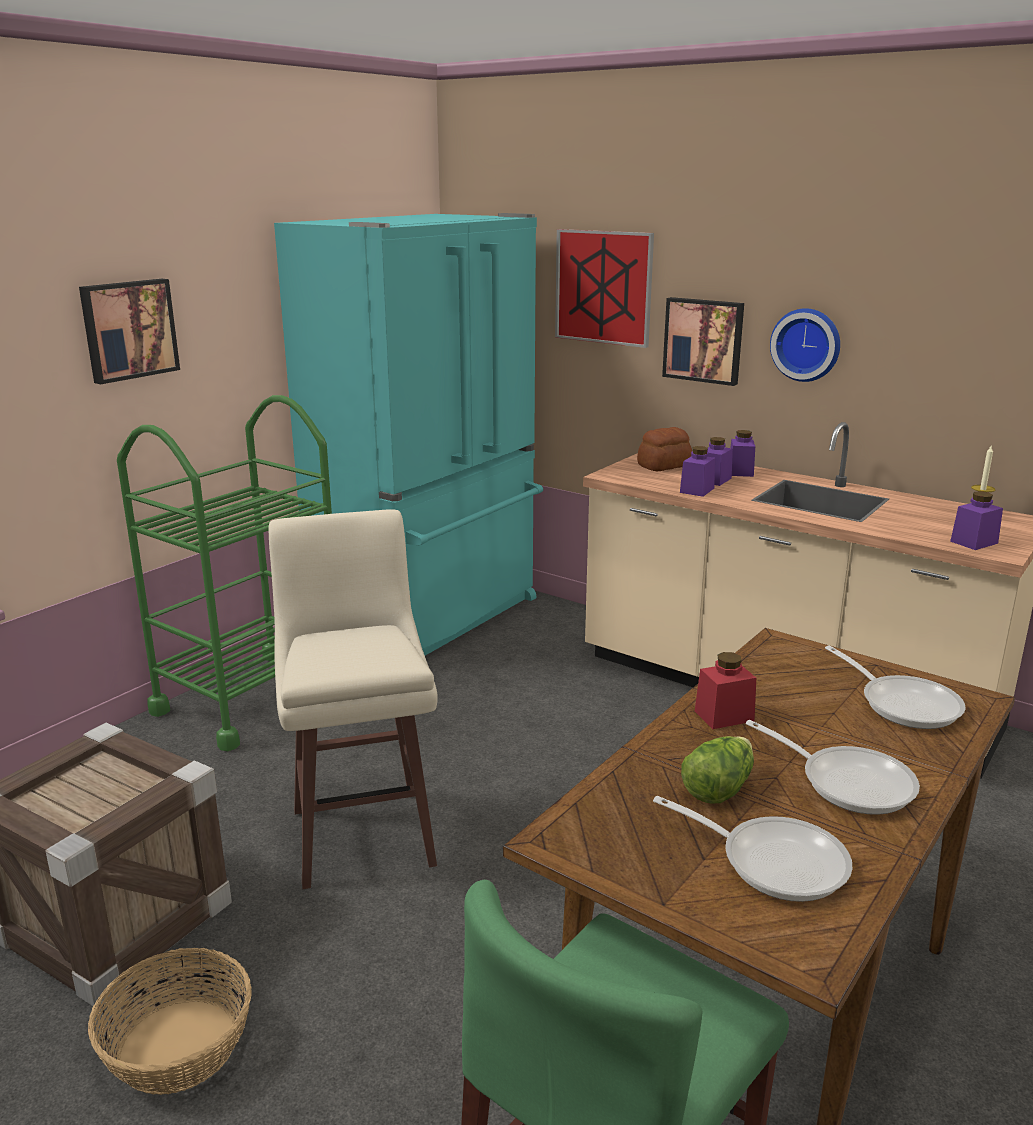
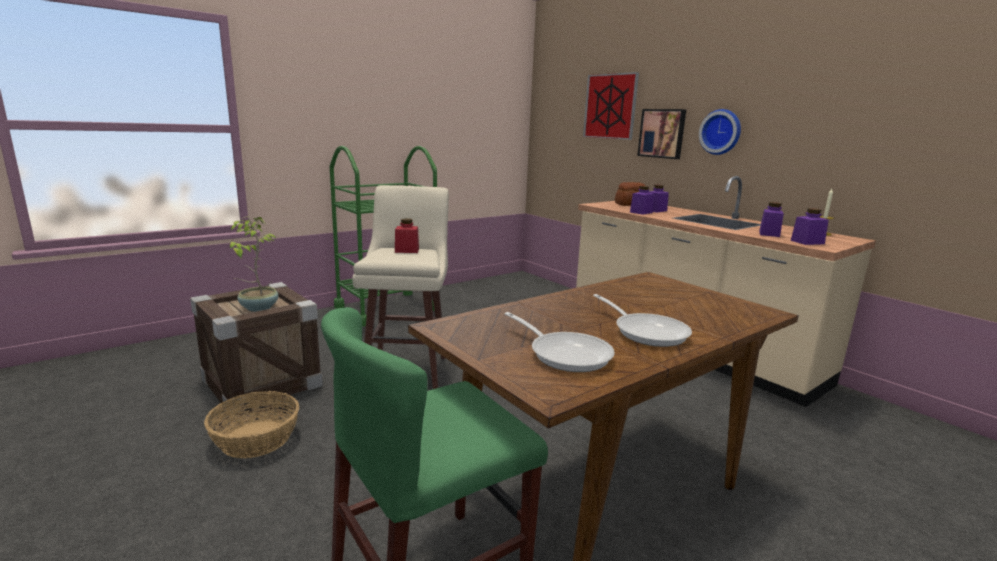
camera: 15 degrees right, 5 degrees down
(102, 797) = (258, 308): none -> potted plant
(128, 329) = (344, 102): picture -> none
(432, 617) = (500, 289): turquoise fridge -> none
(718, 787) = (558, 322): lettuce -> none
(724, 716) = (589, 298): red jar -> red jar (407, 250)
(740, 472) = (675, 209): purple jar -> purple jar (769, 234)
(903, 704) = (714, 308): frying pan -> none

